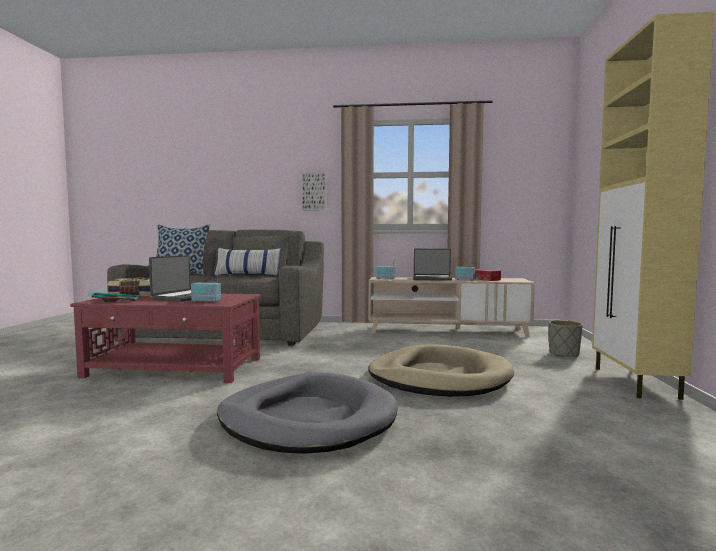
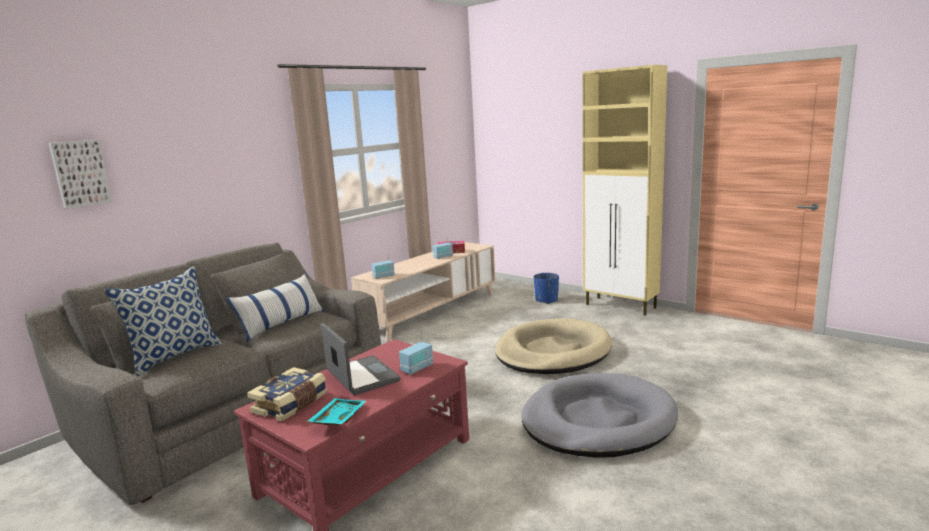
camera: 55 degrees left, 10 degrees up
(314, 191) = (260, 183): picture -> picture (80, 173)
(432, 279) = (415, 263): laptop -> none
(564, 354) = (546, 300): grey planter -> blue planter

